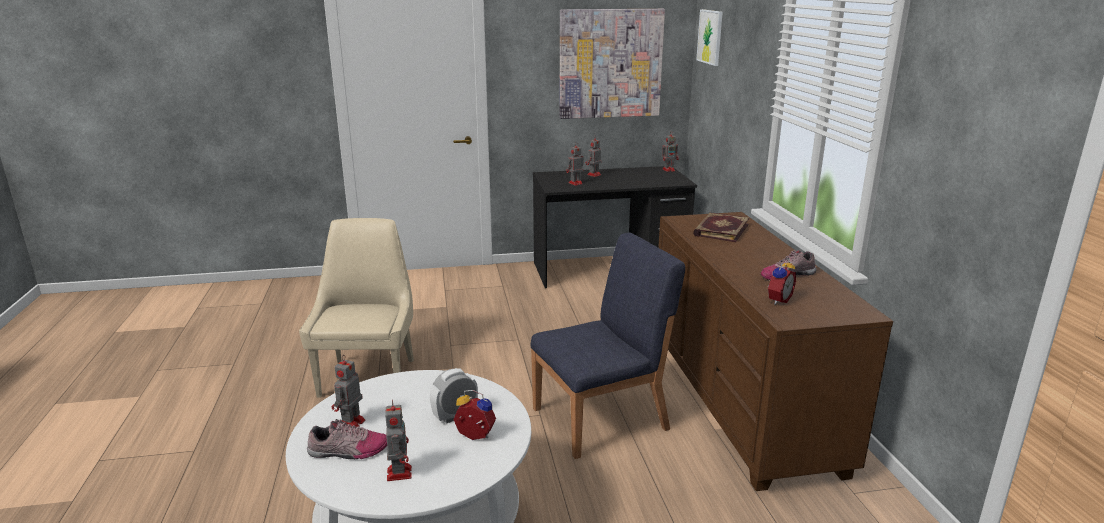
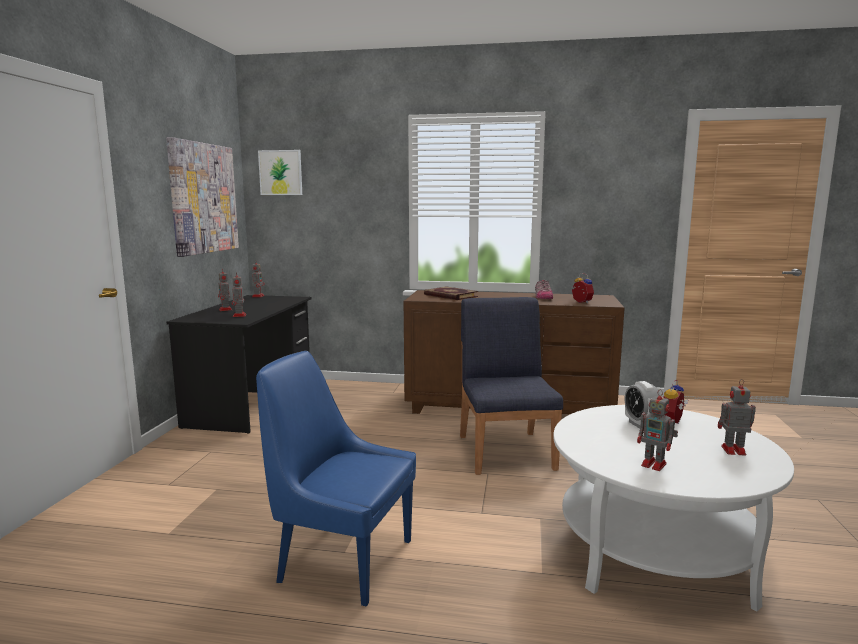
camera: 70 degrees left, 10 degrees down
(348, 451) = (704, 468): shoe -> none
(368, 376) = (342, 559): beige chair -> blue chair

